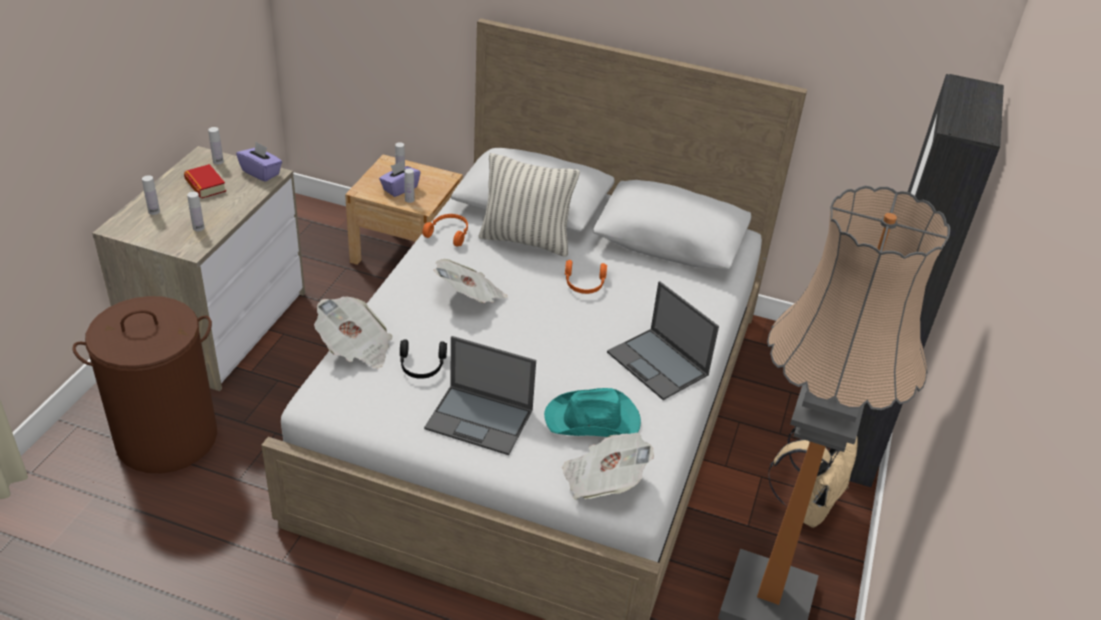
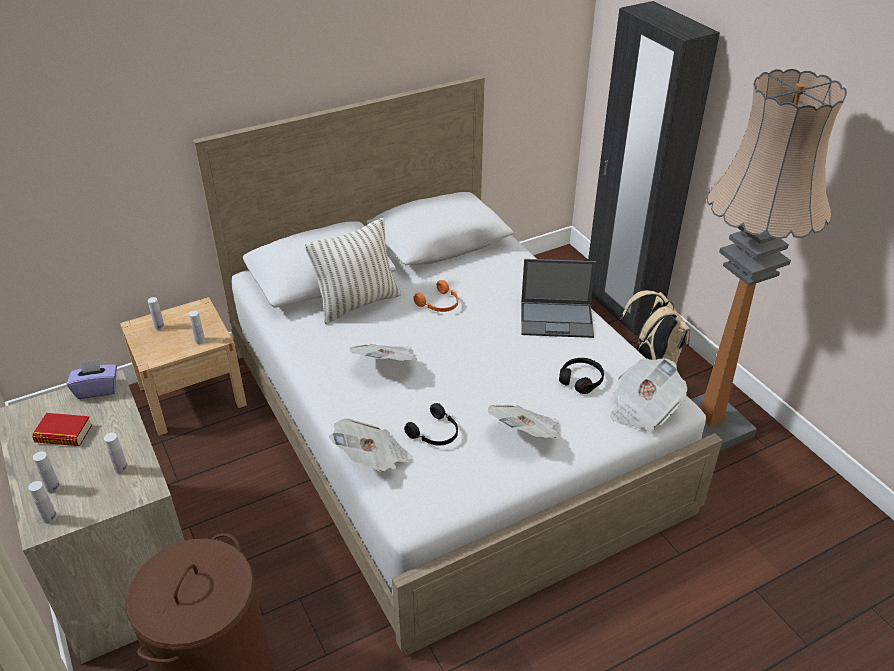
camera: 45 degrees left, 0 degrees up
(218, 161) = (40, 408): white bottle -> white bottle (50, 518)
(400, 188) = (178, 338): purple tissue box -> none
(449, 233) = (299, 335): orange headphones -> none
(480, 419) = (526, 434): laptop -> newspaper
(593, 420) = (581, 380): turquoise hat -> black headphones

